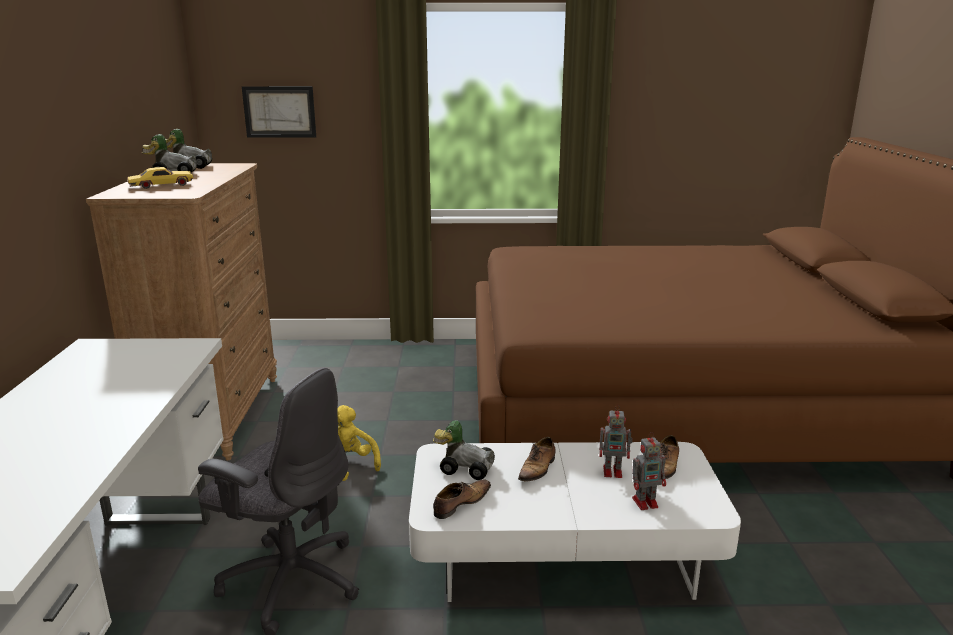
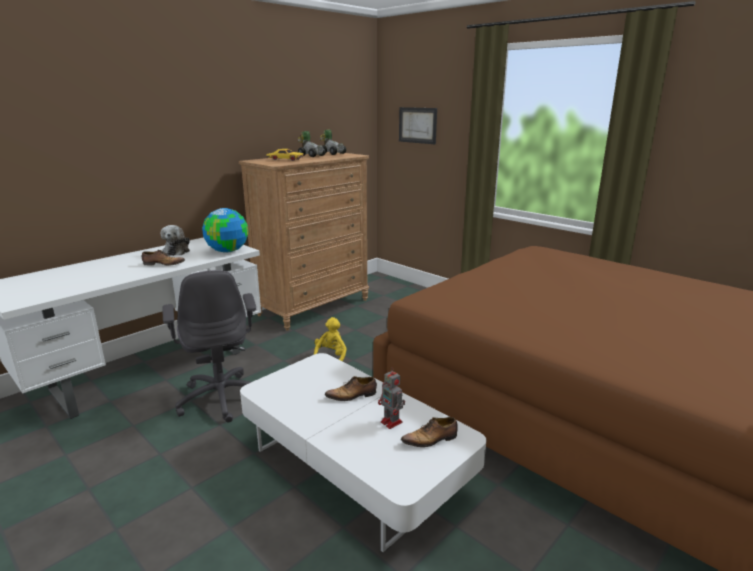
camera: 45 degrees right, 0 degrees up
(80, 380) = (177, 251): none -> plush toy
(173, 353) = (227, 251): none -> globe
(460, 504) = (280, 391): shoe -> shoe (163, 264)
(465, 467) = (318, 374): toy car -> none
(646, 502) = (374, 451): toy robot -> none

